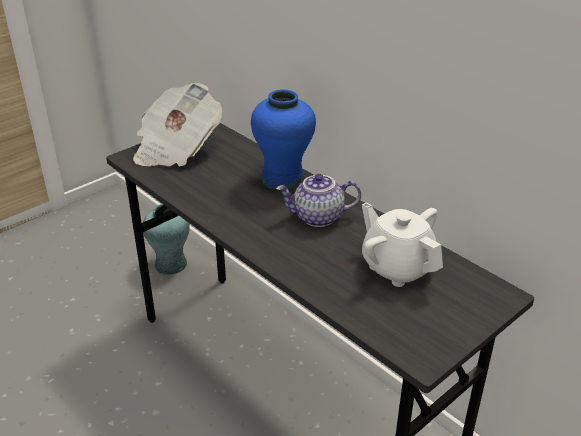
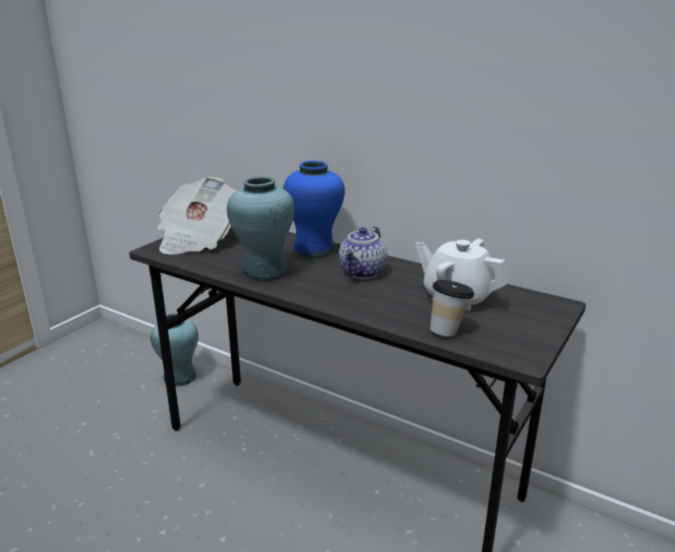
camera: 15 degrees left, 10 degrees down
(221, 202) = (265, 272): none -> turquoise vase
(318, 218) = (363, 272): teapot -> teapot turned 45 degrees counterclockwise
(365, 309) = (448, 331): none -> cup

